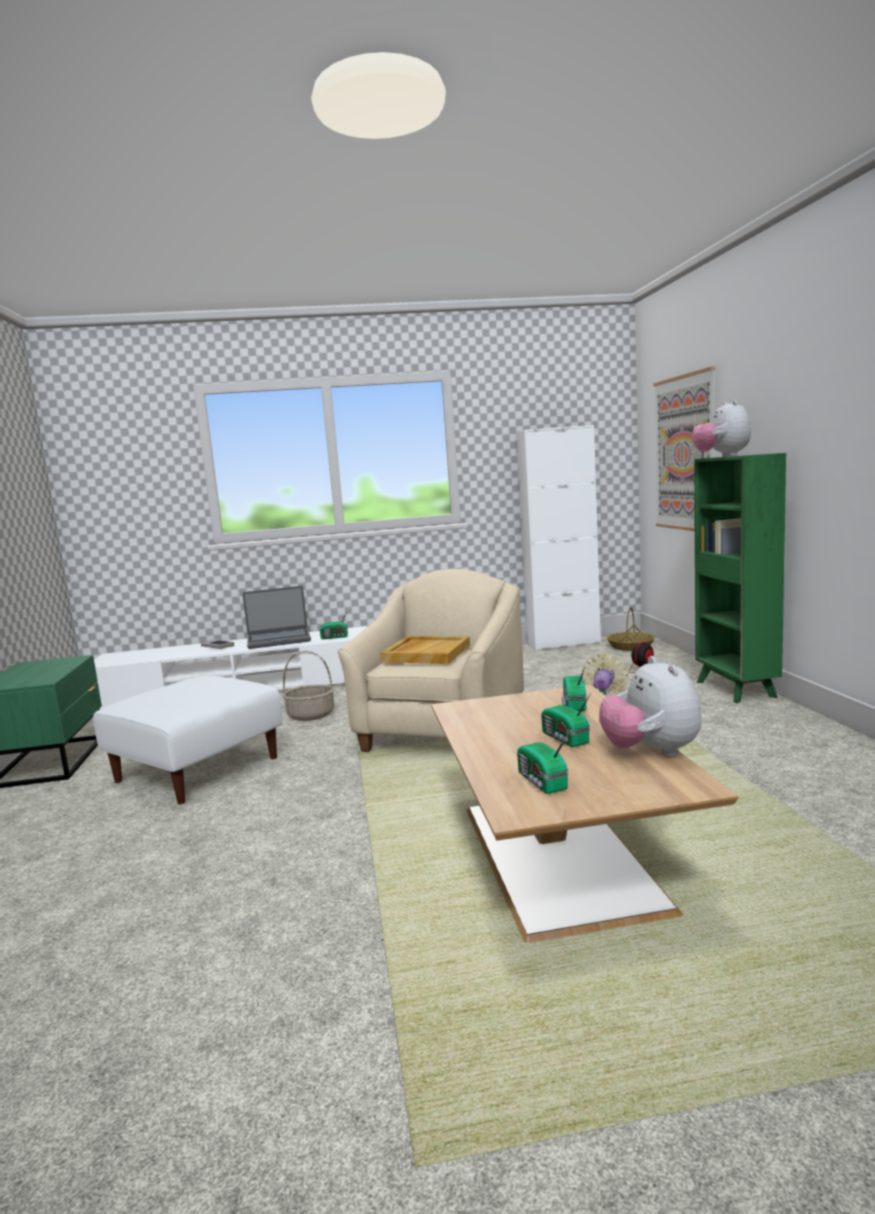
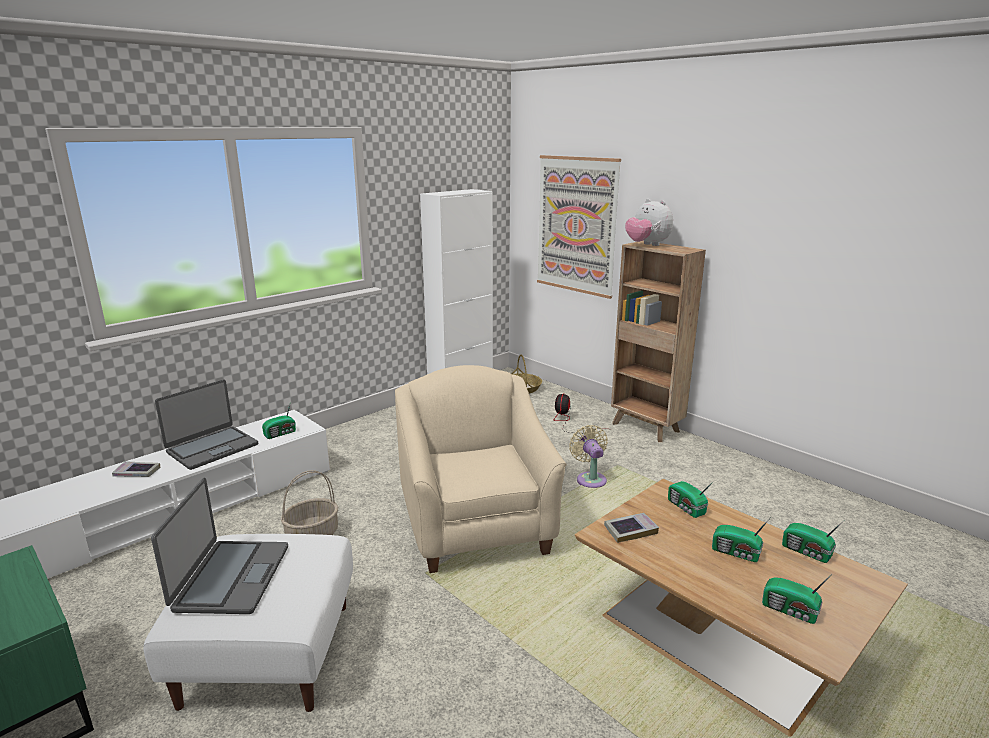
camera: 35 degrees left, 10 degrees up
(172, 691) = (230, 578): none -> laptop
(426, 653) = (480, 463): beige tray -> none
(485, 709) = (630, 530): none -> book
(651, 752) = (807, 552): plush toy -> radio
(736, 690) = (646, 428): green bookcase -> brown bookcase

